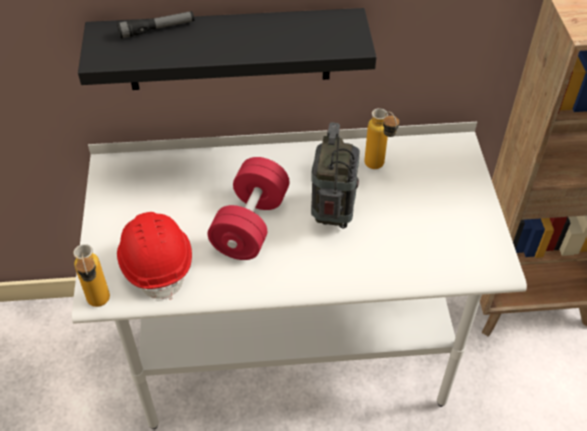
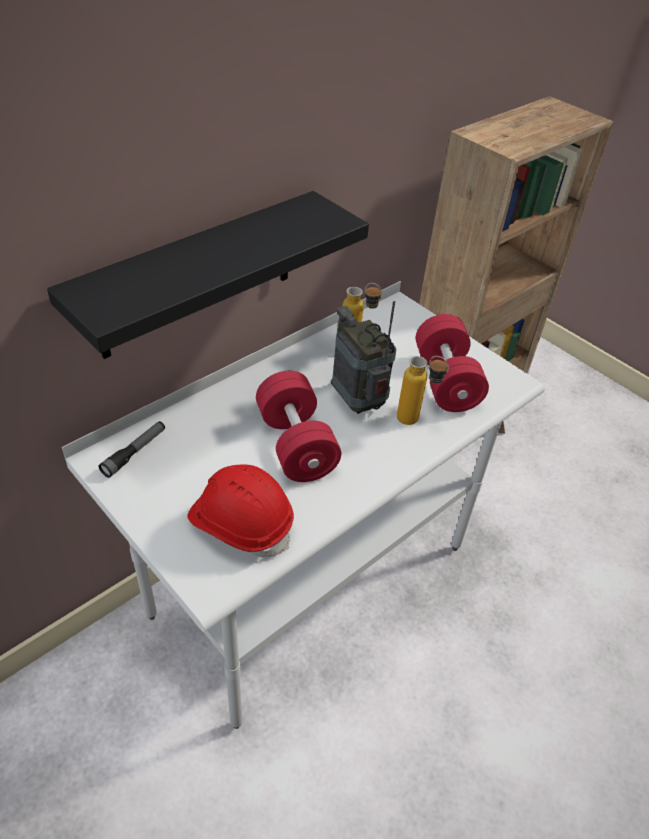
camera: 40 degrees left, 5 degrees down
(100, 306) = (224, 595): bottle -> bottle (415, 422)
(157, 29) = (140, 268): flashlight -> flashlight (135, 452)
(430, 234) = (445, 381): none -> red dumbbell

